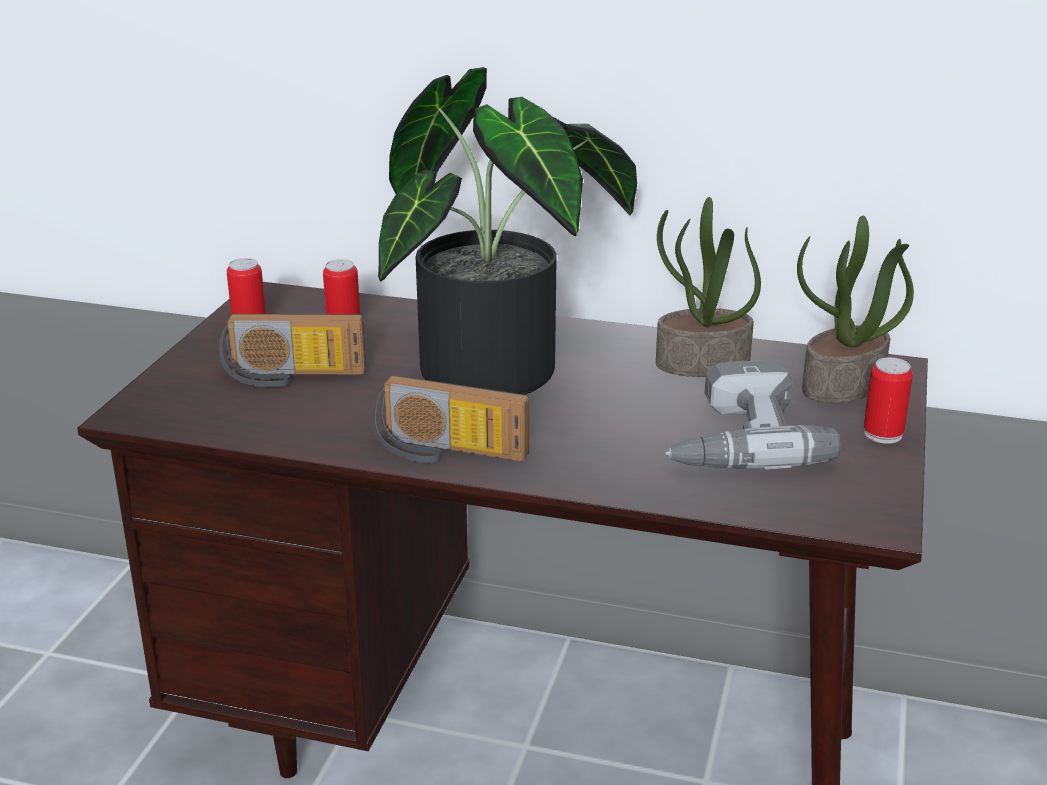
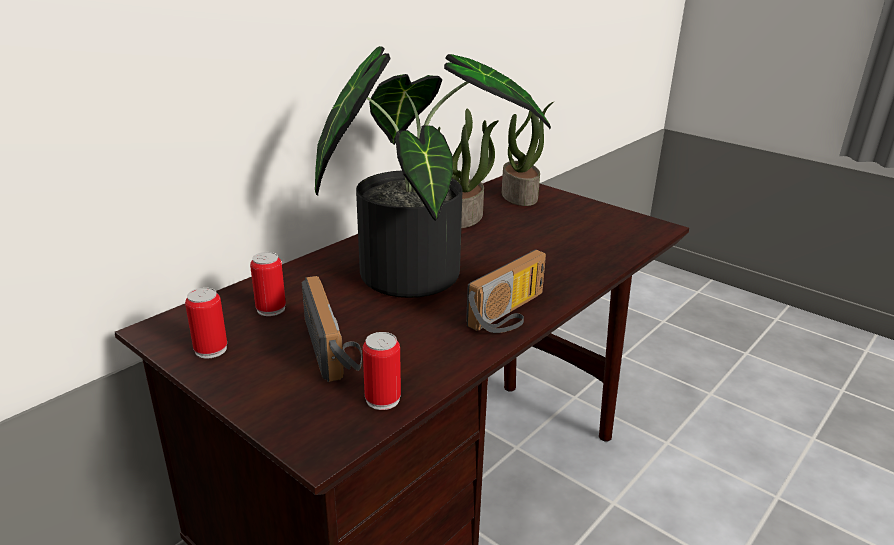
camera: 65 degrees left, 0 degrees up
(292, 376) = (336, 348): radio -> radio turned 45 degrees counterclockwise
(734, 438) = (555, 233): power drill -> none
(883, 434) = (576, 202): can -> can (382, 399)

